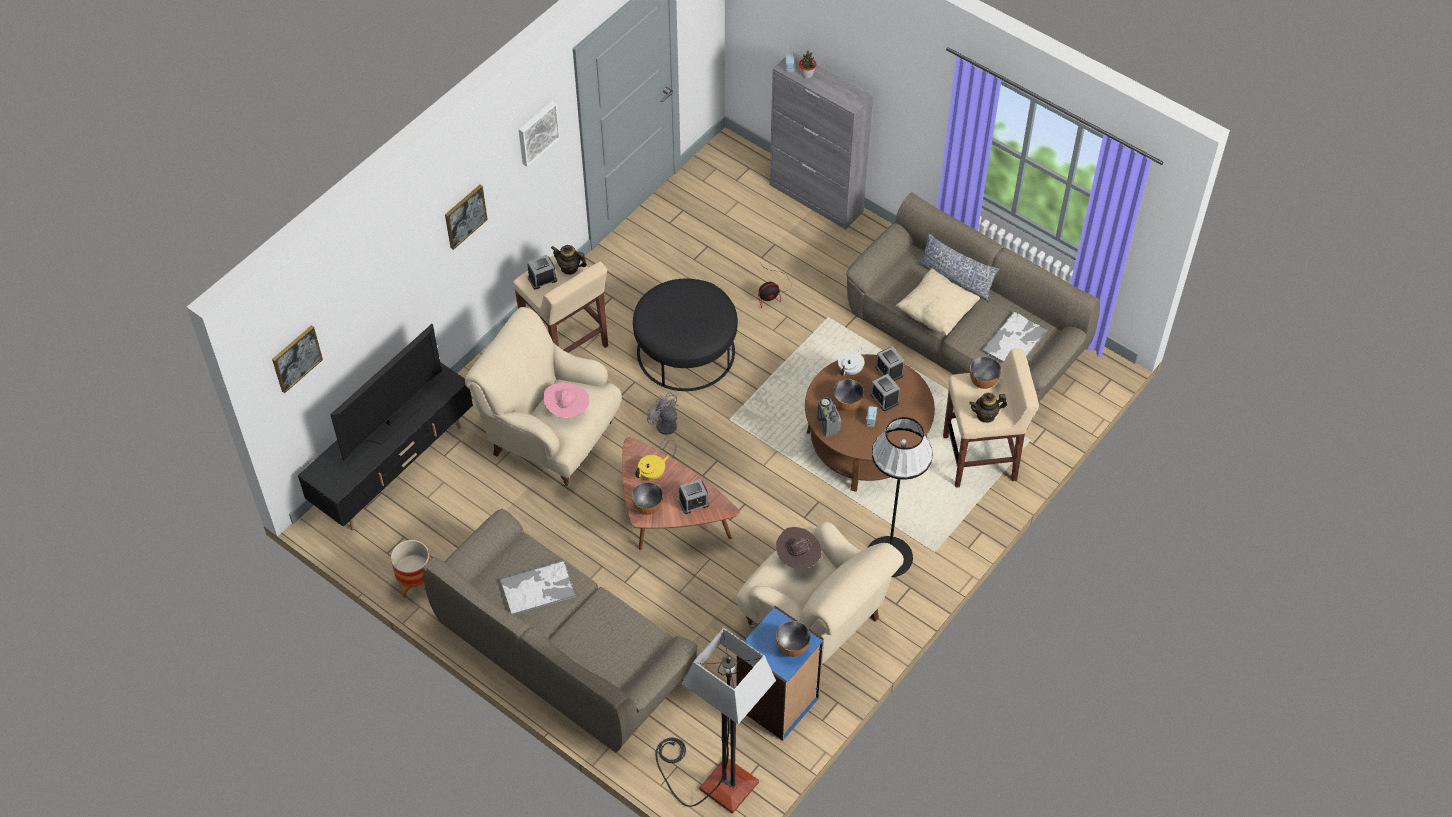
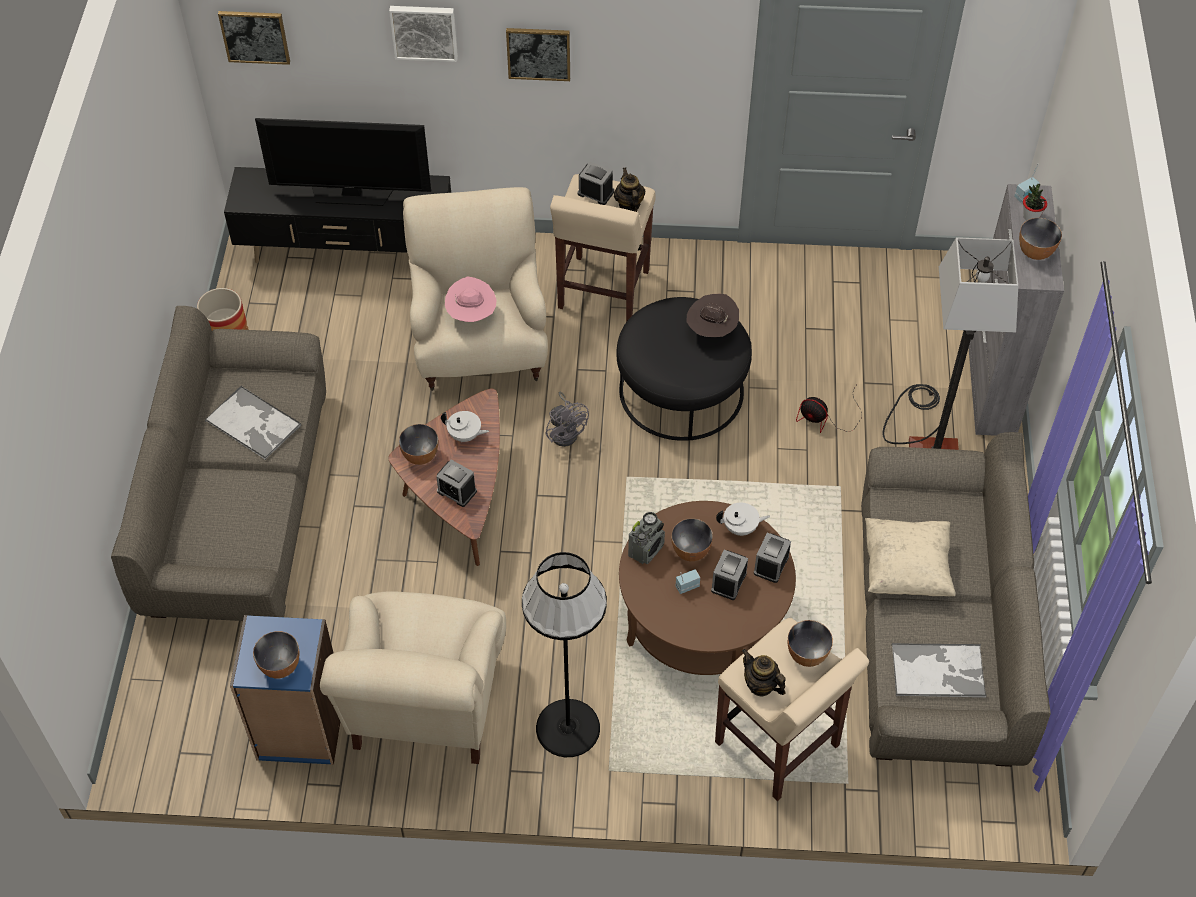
camera: 55 degrees right, 0 degrees up
(537, 132) = (677, 32): picture -> picture (424, 31)
(652, 474) = (465, 435): yellow teapot -> white teapot
(665, 431) = (566, 431): grey fan -> grey fan turned 135 degrees clockwise
(713, 780) = (166, 724): floor lamp -> floor lamp (927, 445)
(798, 558) = (438, 619): brown hat -> brown hat (711, 330)
(835, 89) = (1035, 252): none -> bowl
(955, 278) = (973, 561): pillow -> none

